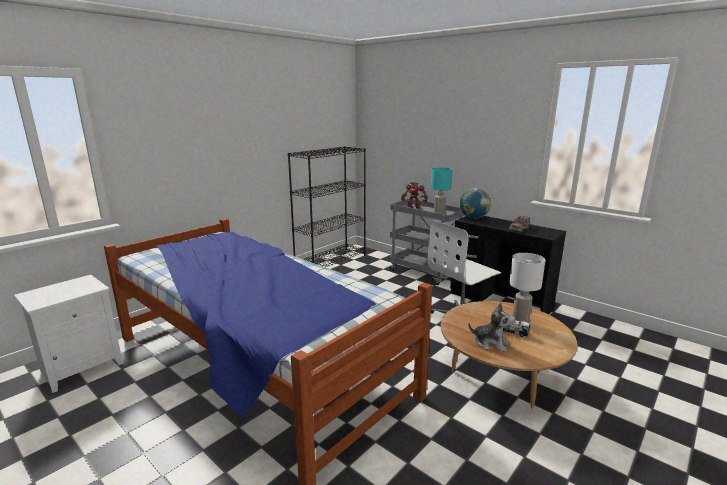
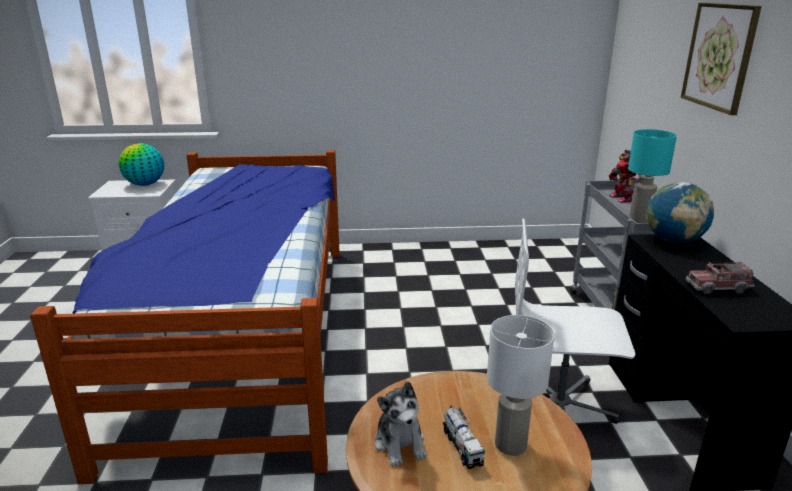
camera: 45 degrees right, 5 degrees up
(69, 285) = (145, 184): none -> globe
(331, 261) = (510, 250): black bookcase -> none
(452, 128) = (719, 56): none -> picture

